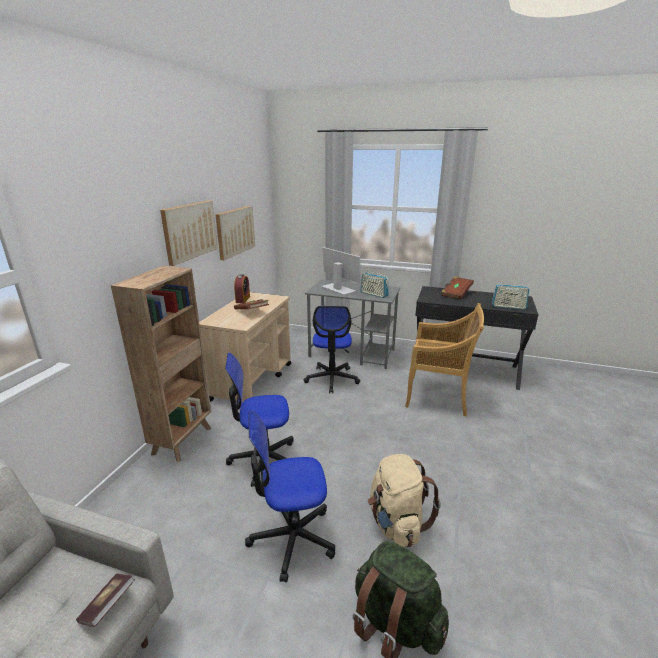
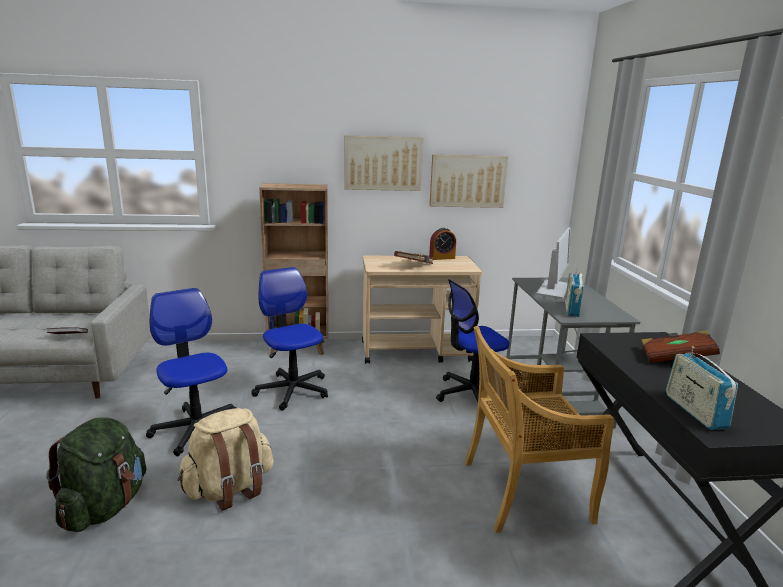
camera: 65 degrees right, 5 degrees down
(438, 396) = (523, 492): beige chair -> beige chair turned 90 degrees clockwise

